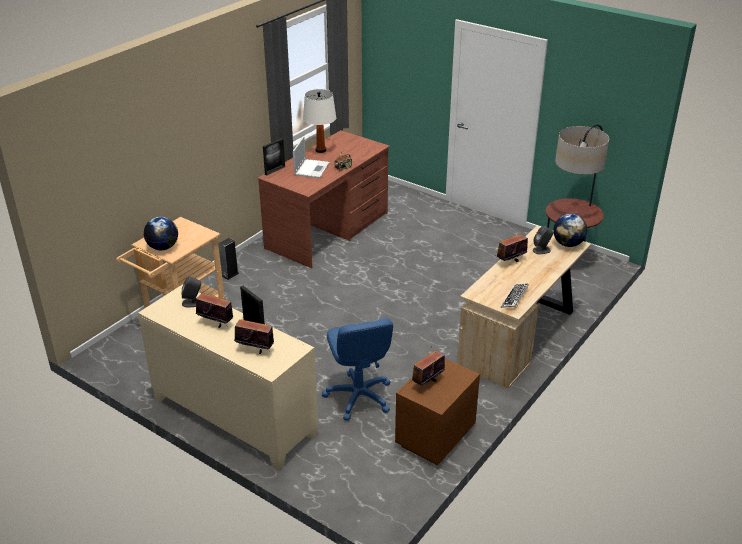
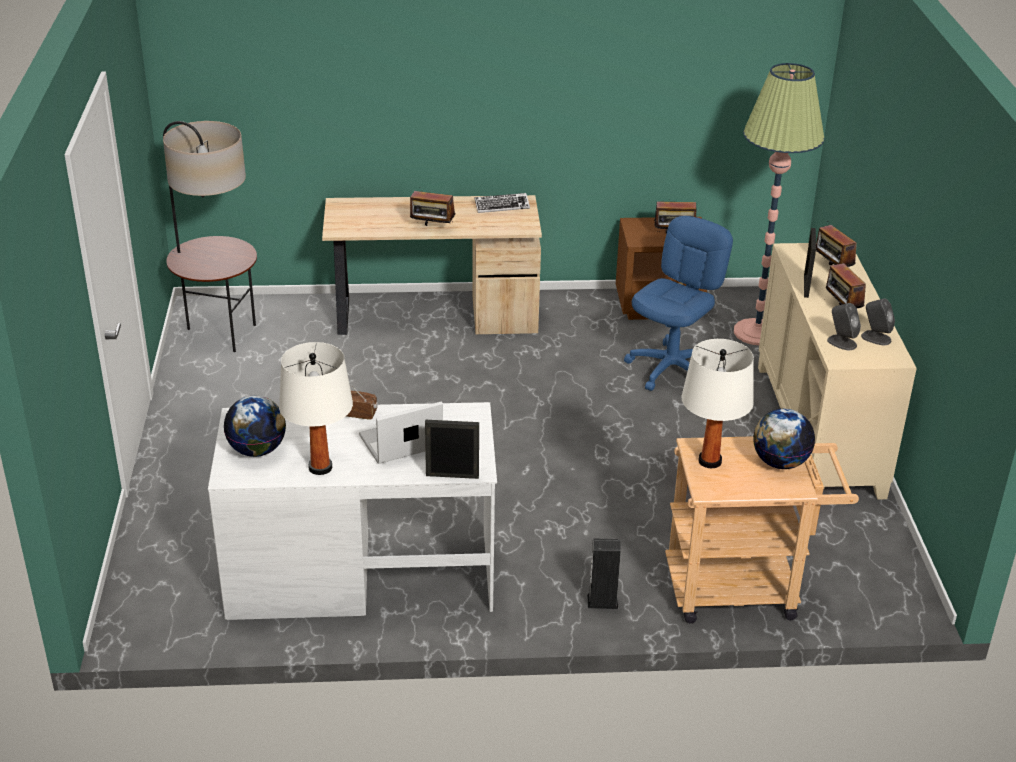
camera: 130 degrees left, 0 degrees up
(193, 232) = (710, 461): none -> white table lamp
(328, 230) = (360, 572): brown desk -> white desk
(352, 464) = (757, 332): none -> floor lamp
(542, 250) = (380, 218): grey speaker -> grey speaker (875, 338)
(568, 244) = (345, 208): globe -> globe (257, 450)

